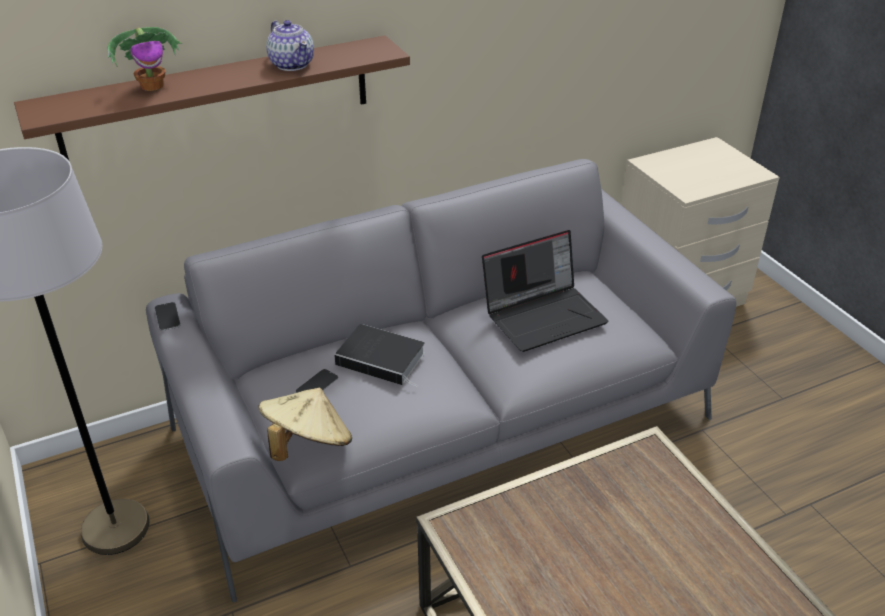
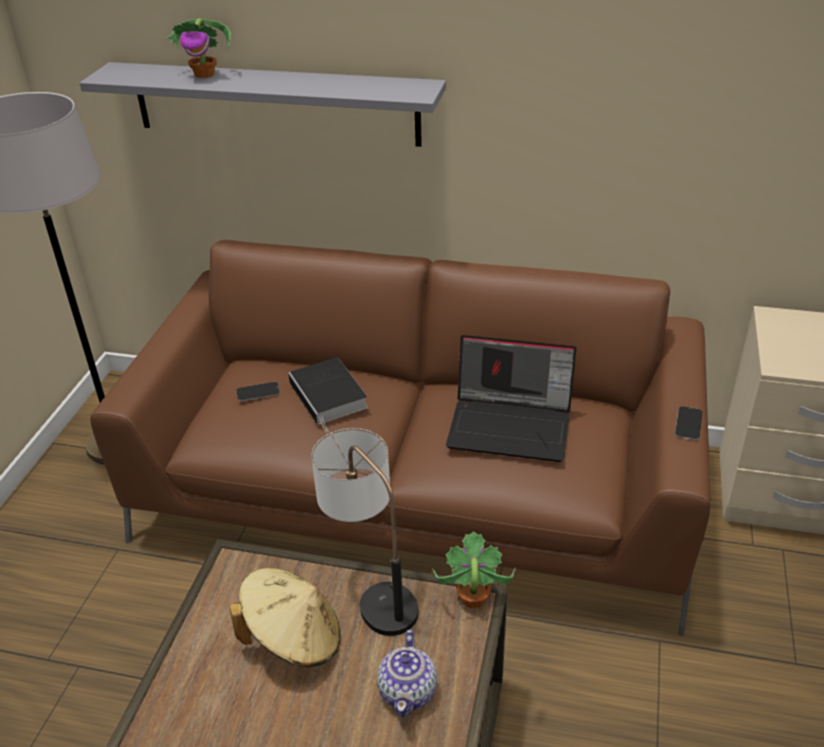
camera: 40 degrees right, 0 degrees up
(167, 317) = (199, 287): phone -> phone (688, 424)
(217, 99) = (275, 104): brown shelf -> grey shelf
(292, 64) = (327, 84): teapot -> teapot (408, 691)
(307, 444) = (200, 435): beige hat -> beige hat (293, 638)
(442, 423) = (416, 494): grey sofa -> brown sofa
(577, 481) = (372, 590): none -> table lamp
(647, 447) = (472, 599): none -> potted plant

